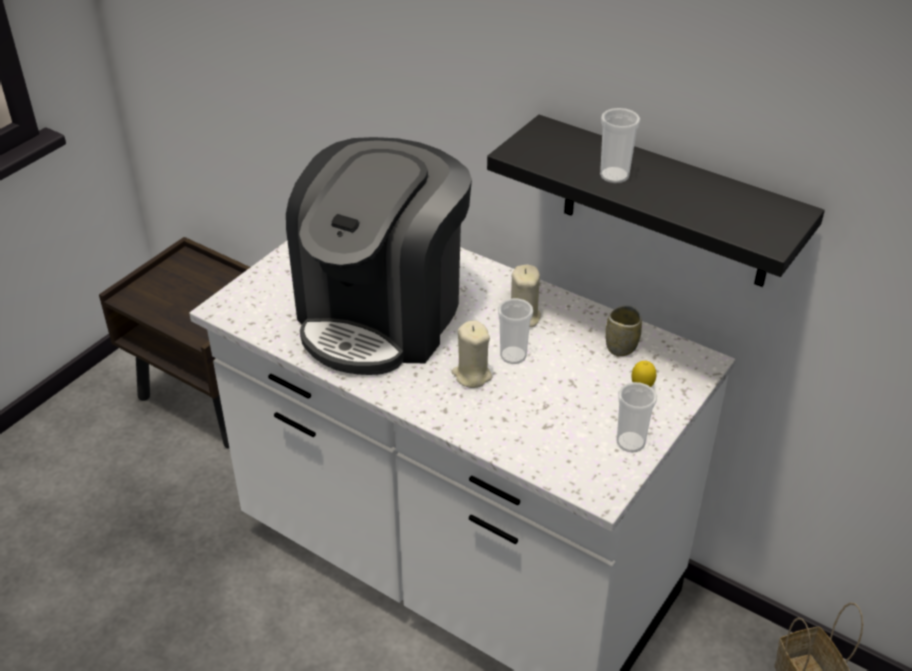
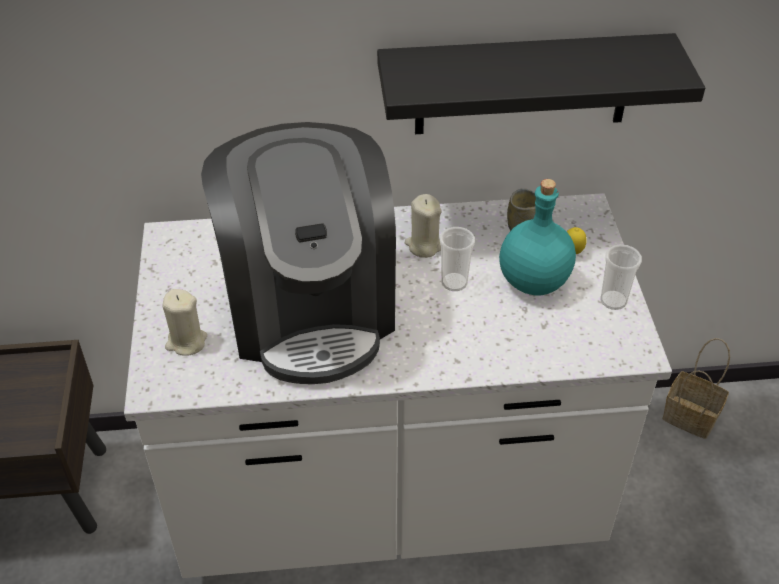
camera: 40 degrees left, 5 degrees up
(472, 375) = (442, 318): beige candle -> beige candle (186, 342)
(581, 390) = (534, 281): none -> turquoise bottle
(614, 176) = (507, 75): cup -> none

